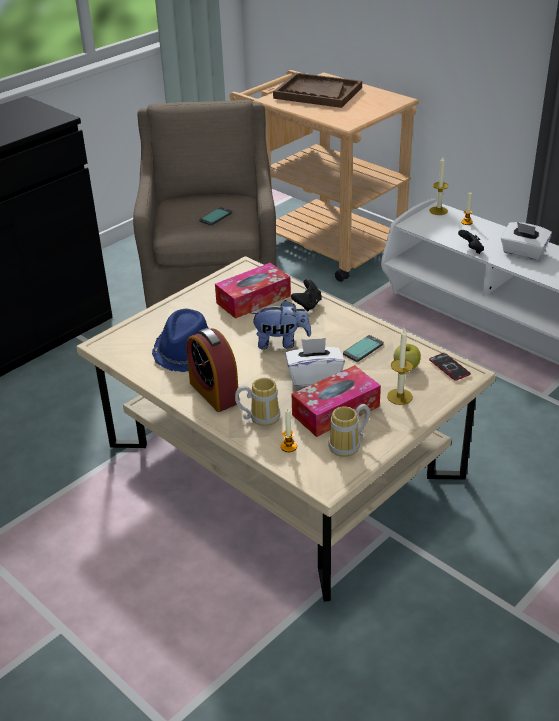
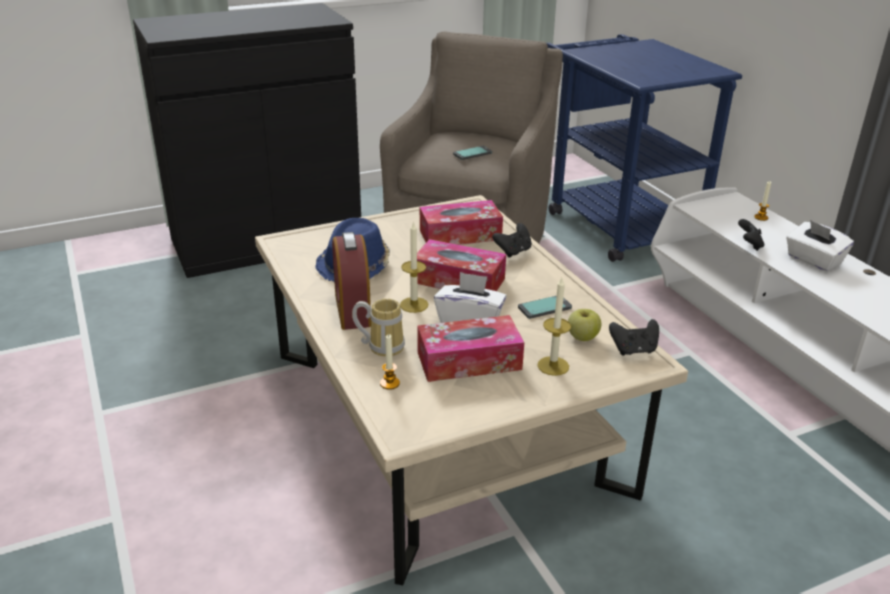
camera: 20 degrees right, 5 degrees down
(281, 343) = (459, 280): plush toy -> tissue box
(317, 93) = (631, 53): brown tray -> none
(322, 242) = (615, 221): beige cart -> blue cart
(349, 446) = (456, 402): mug -> none
(438, 211) = (734, 200): candle -> candle (414, 305)
(449, 367) = (633, 350): phone -> black game controller

